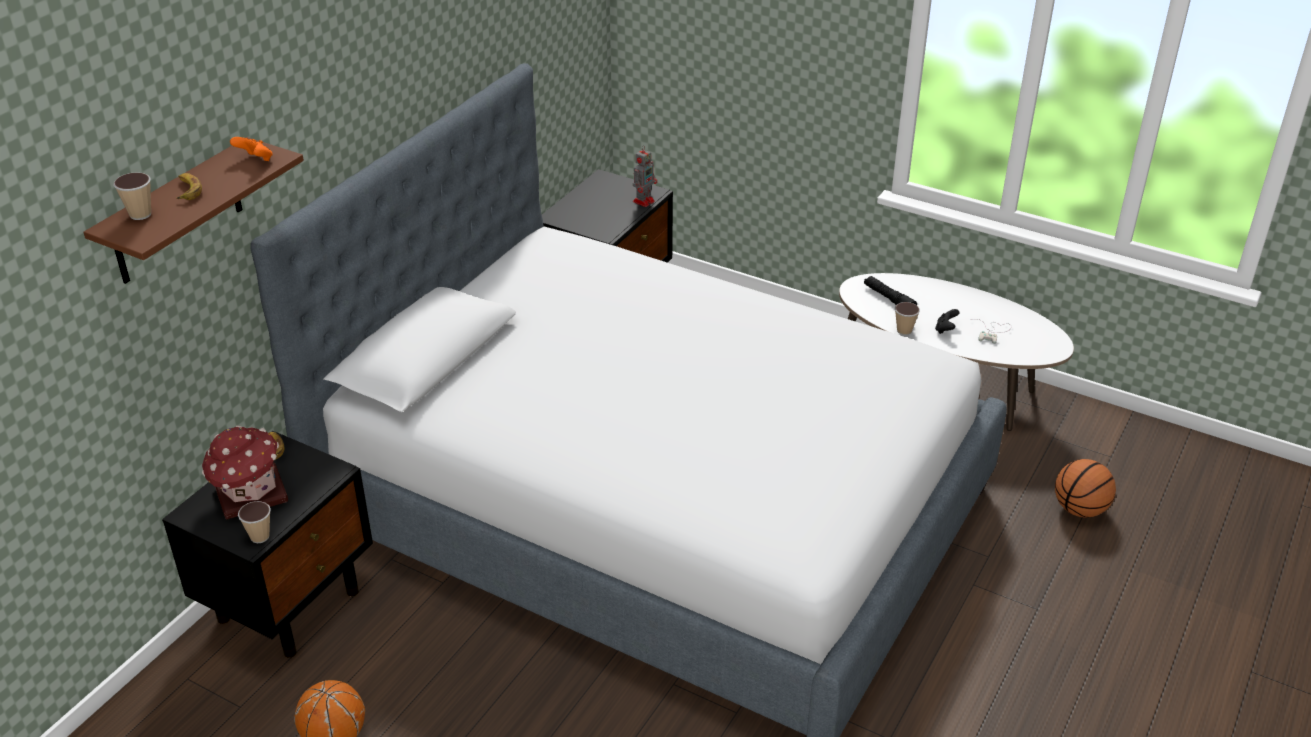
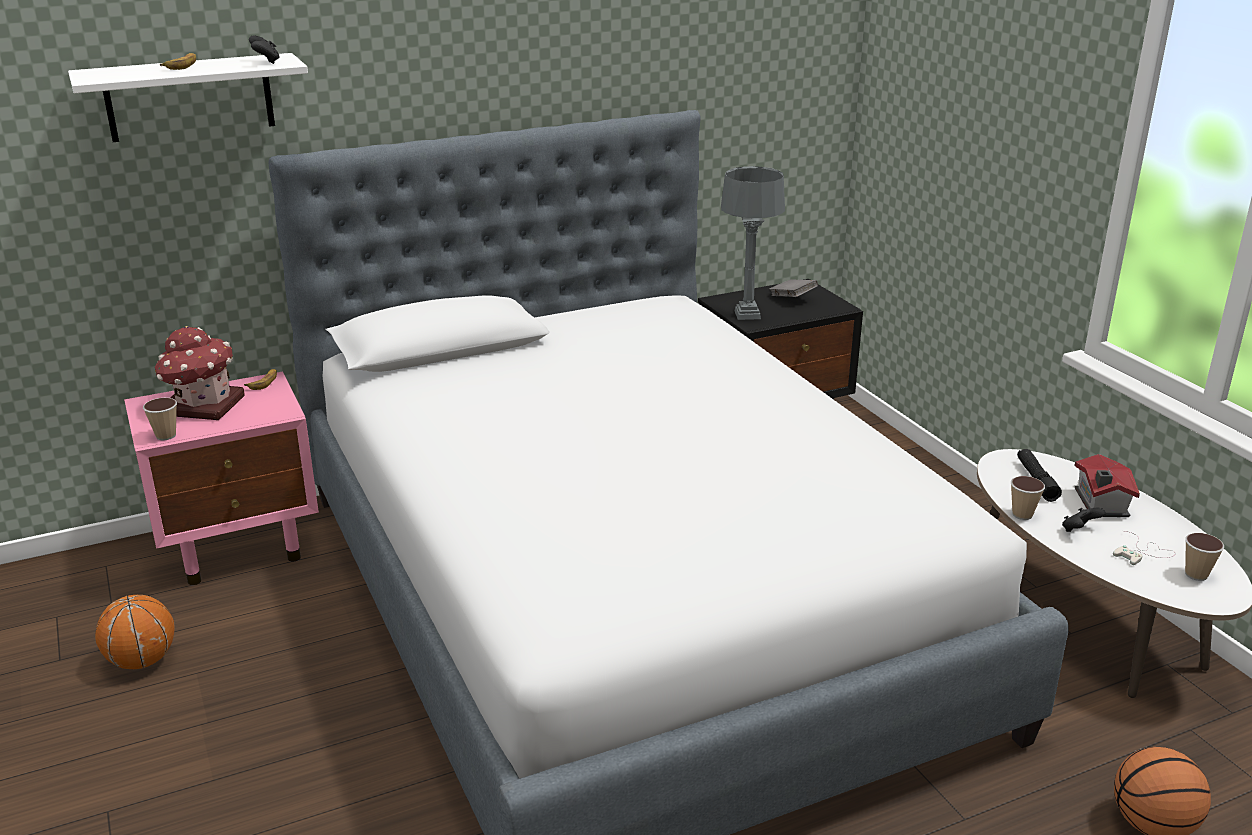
camera: 35 degrees right, 10 degrees down
(140, 214) = (122, 70): cup -> cup (1196, 574)
(177, 213) = (189, 97): brown shelf -> white shelf
(255, 160) = (266, 62): orange game controller -> black game controller
(290, 603) = (240, 546): black nightstand -> pink nightstand
(592, 225) = (747, 314): none -> grey table lamp
(609, 195) = (792, 298): none -> grey book
(644, 201) = (823, 311): toy robot -> none
(939, 302) = (1100, 503): none -> toy house

